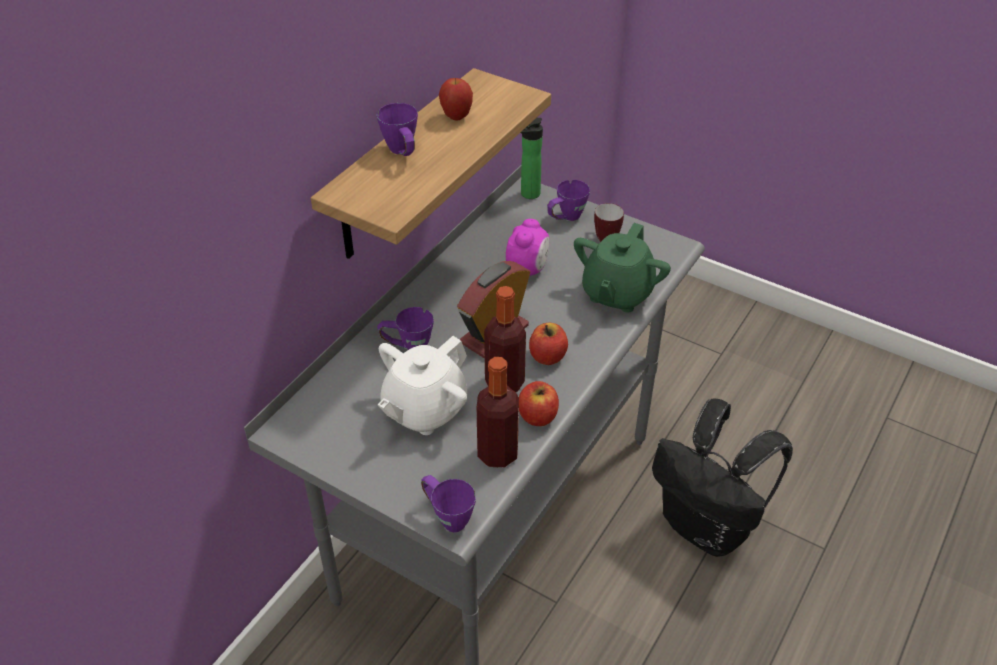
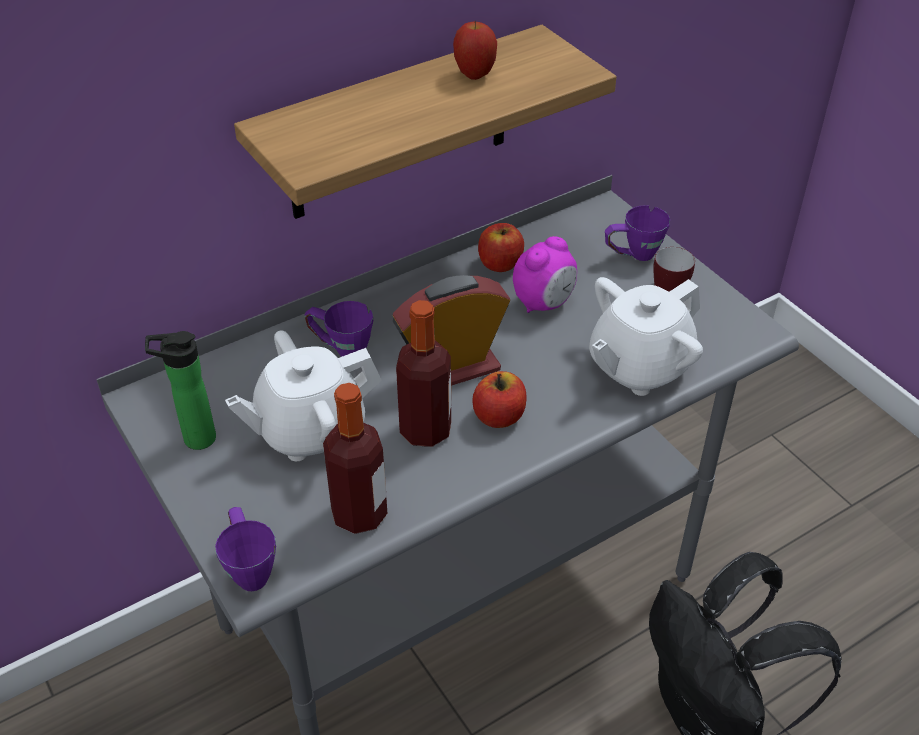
camera: 25 degrees right, 0 degrees up
(403, 153) = (377, 101): purple mug -> none
(527, 194) = (603, 214): bottle -> bottle (194, 439)
(537, 416) = (438, 485): apple -> apple (500, 263)
(617, 293) = (638, 367): green teapot -> white teapot

